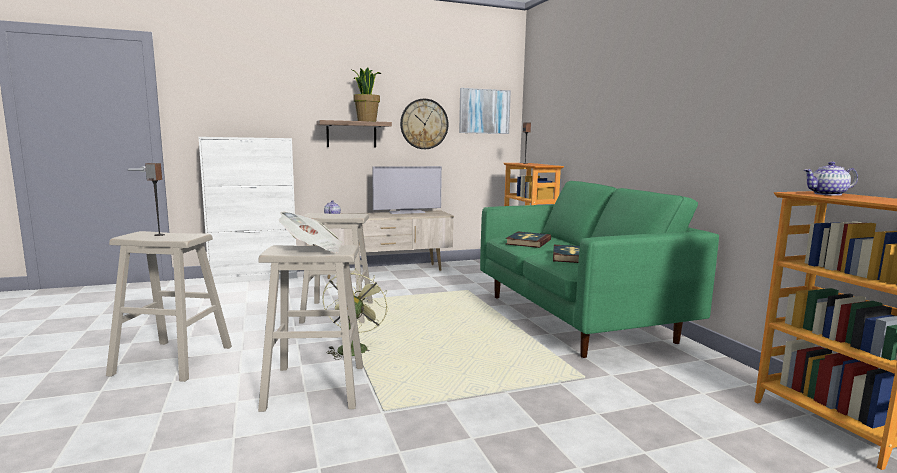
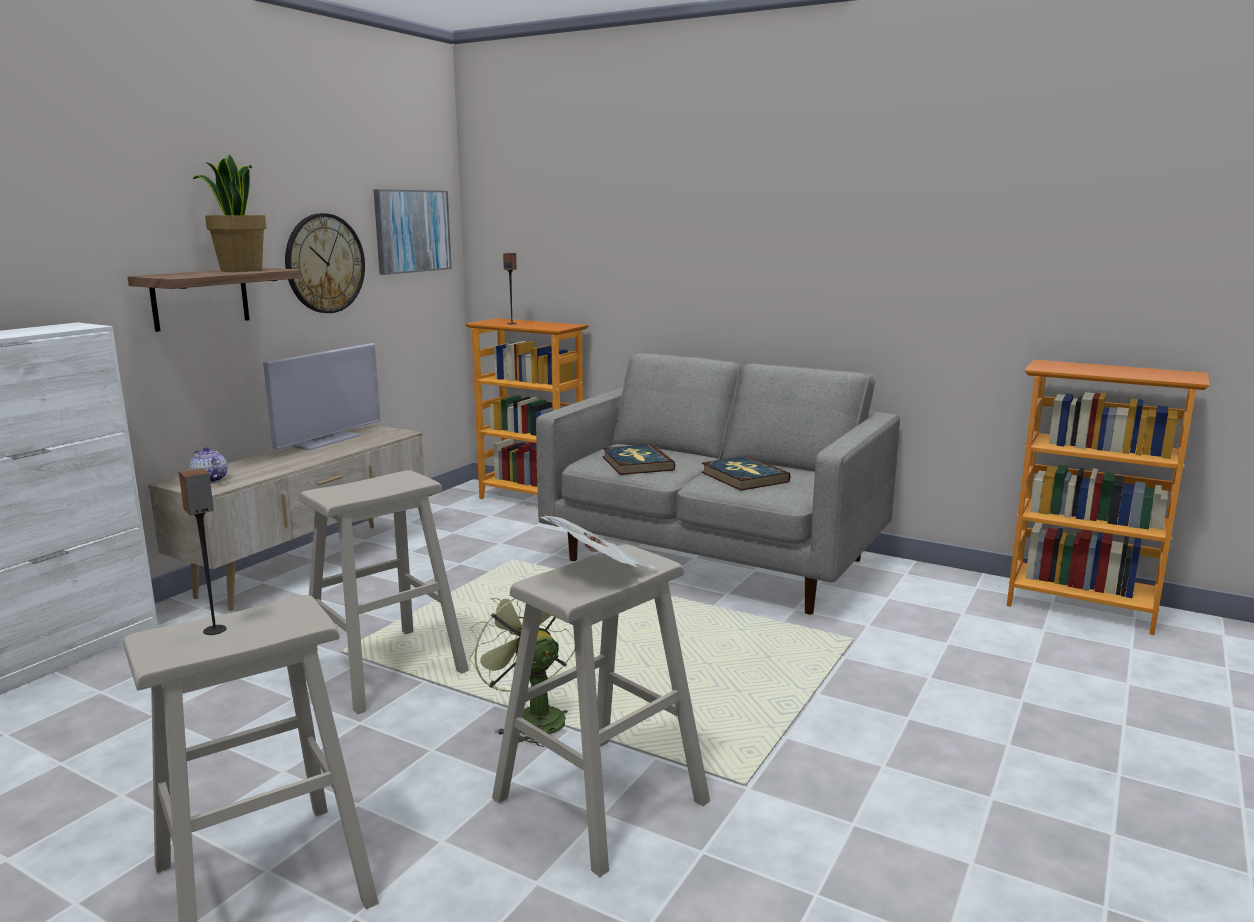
camera: 40 degrees left, 5 degrees up
(576, 317) = (714, 560): green sofa -> grey sofa
(827, 194) = (1068, 367): teapot -> none

